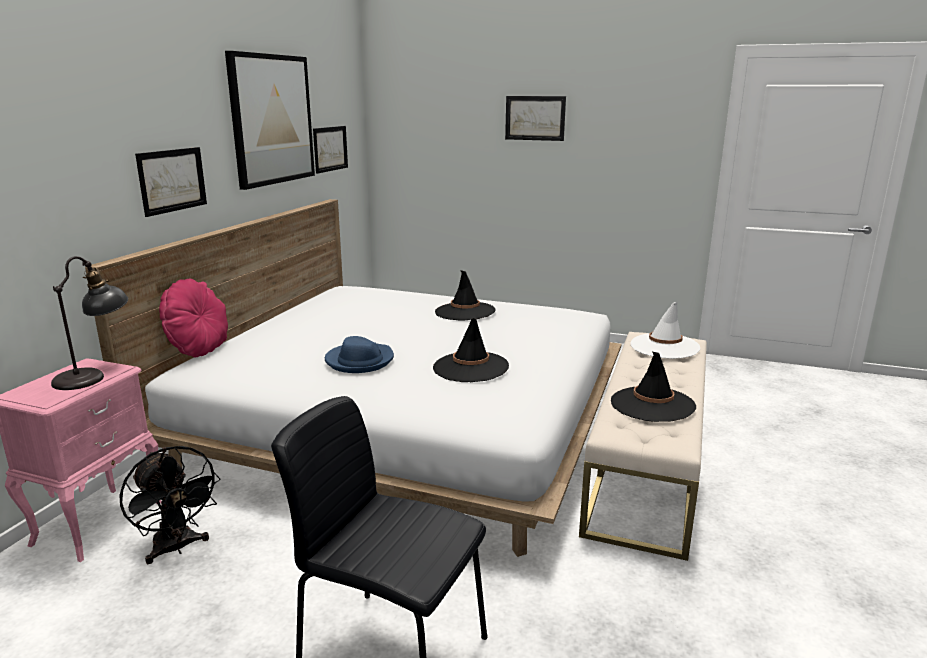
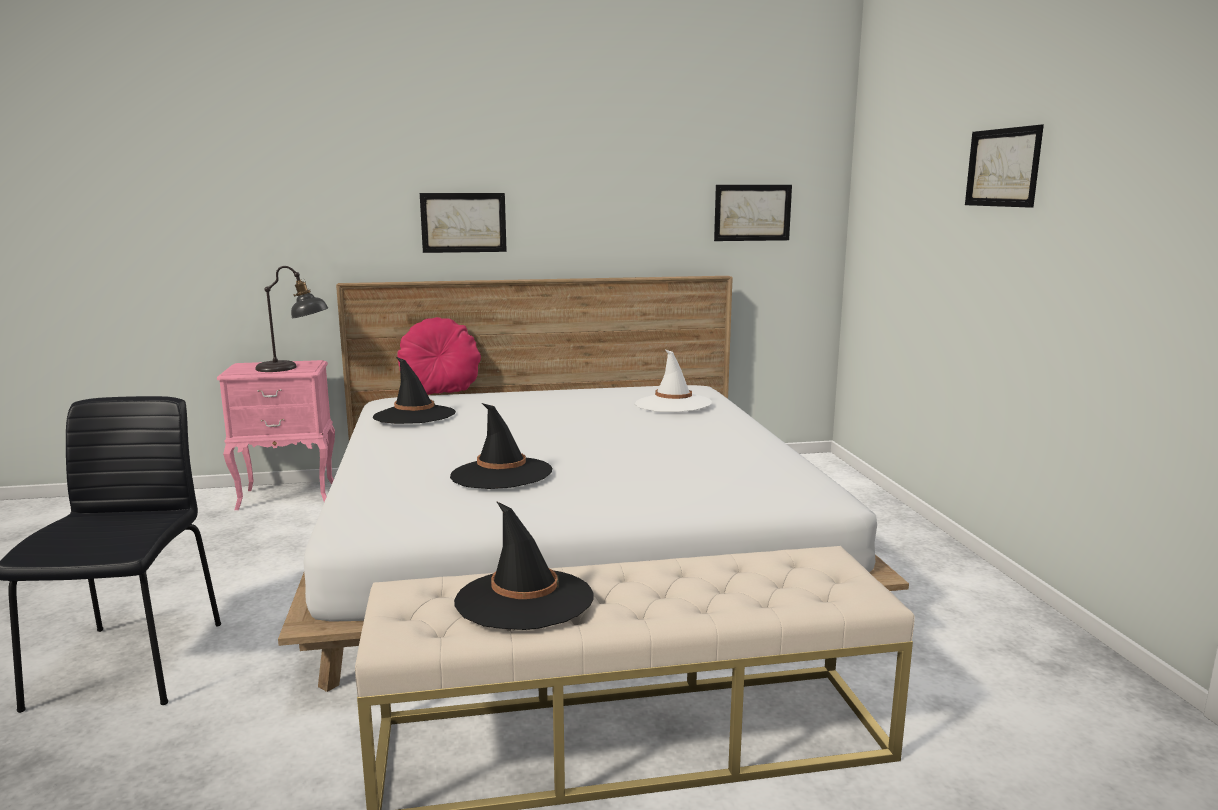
camera: 60 degrees right, 5 degrees down
(176, 548) = (265, 531): black fan -> none
(272, 119) = (633, 170): picture -> none
(359, 361) = (467, 433): blue hat -> none
(464, 312) = (692, 437): black hat -> black hat (414, 416)
(664, 346) = (795, 576): white hat -> white hat (673, 404)

